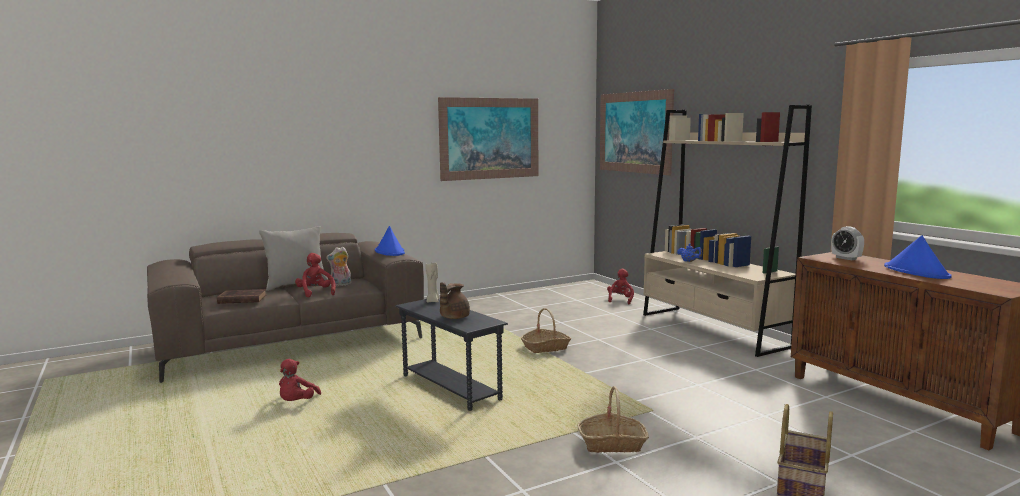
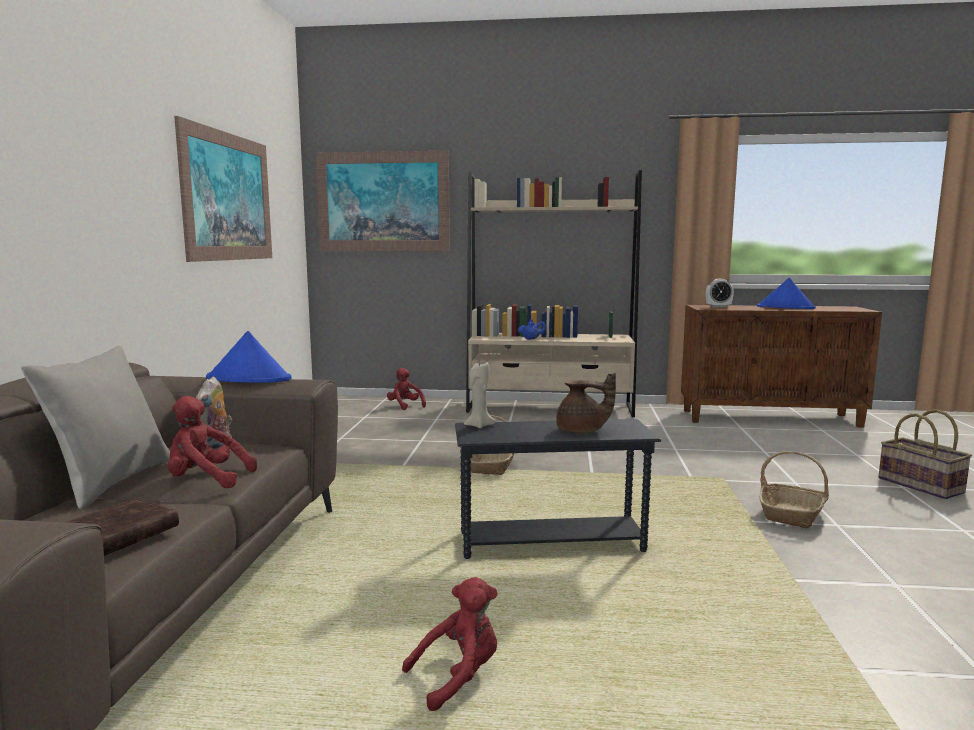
camera: 55 degrees left, 0 degrees up
(297, 403) = (458, 676): red plush toy -> red plush toy turned 75 degrees counterclockwise
(453, 317) = (581, 431): brown teapot -> brown teapot turned 45 degrees counterclockwise

